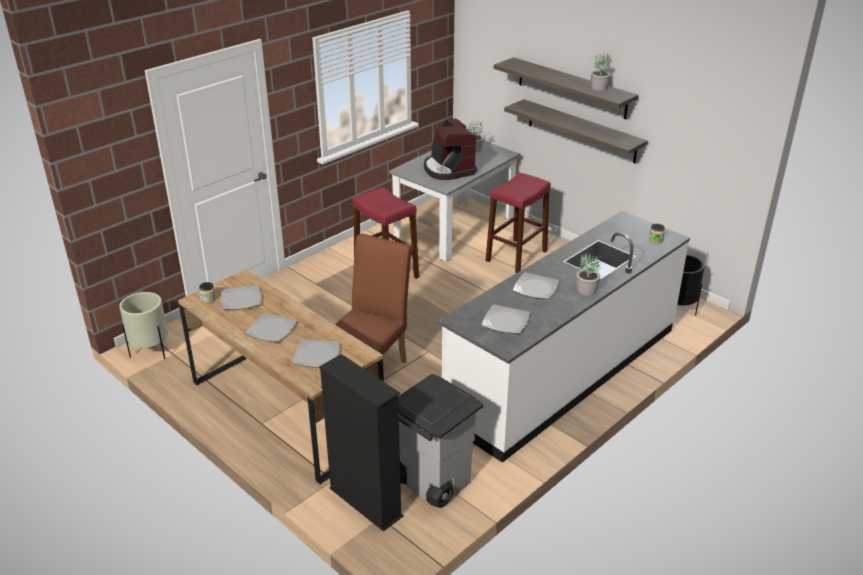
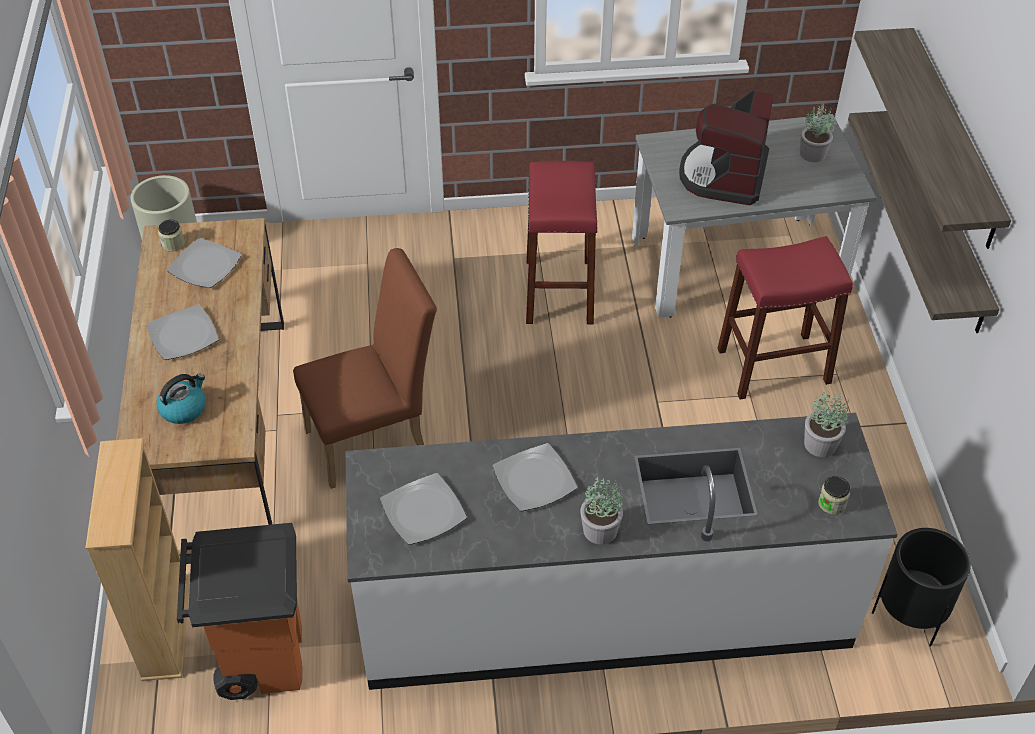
camera: 40 degrees right, 15 degrees up
(316, 355) = (184, 408): plate -> kettle
(365, 502) = (165, 628): black bookcase -> beige bookcase
(432, 482) = (260, 656): grey trash can -> orange trash can
(599, 88) = (962, 170): potted plant -> potted plant (820, 445)

